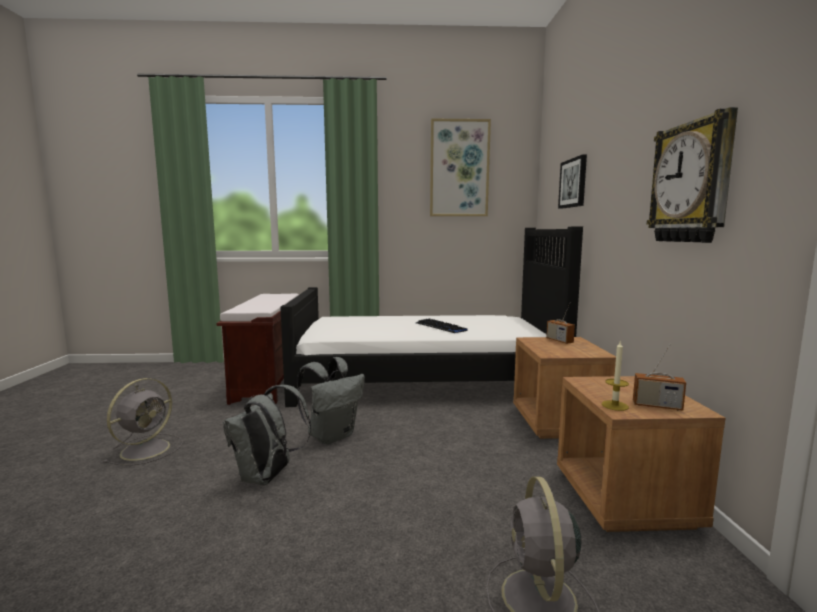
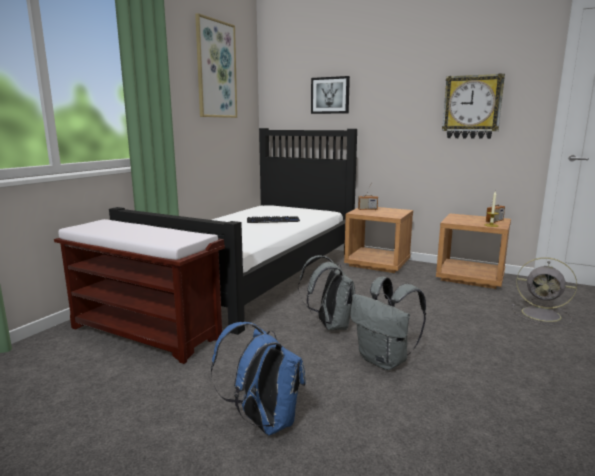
camera: 60 degrees left, 5 degrees up
(147, 449) = (263, 422): grey fan -> blue backpack

